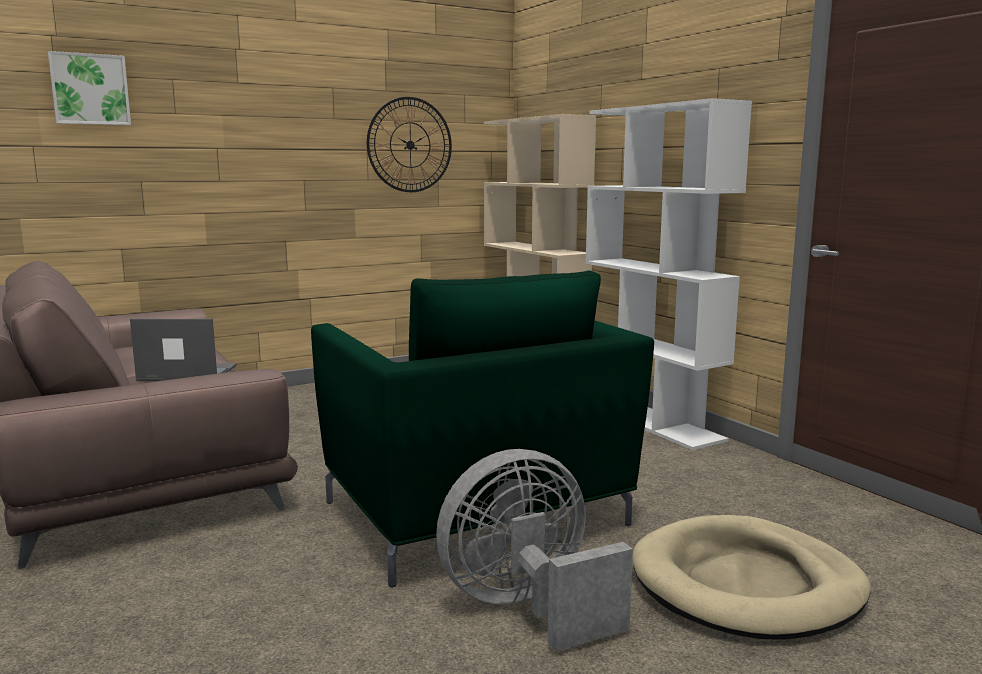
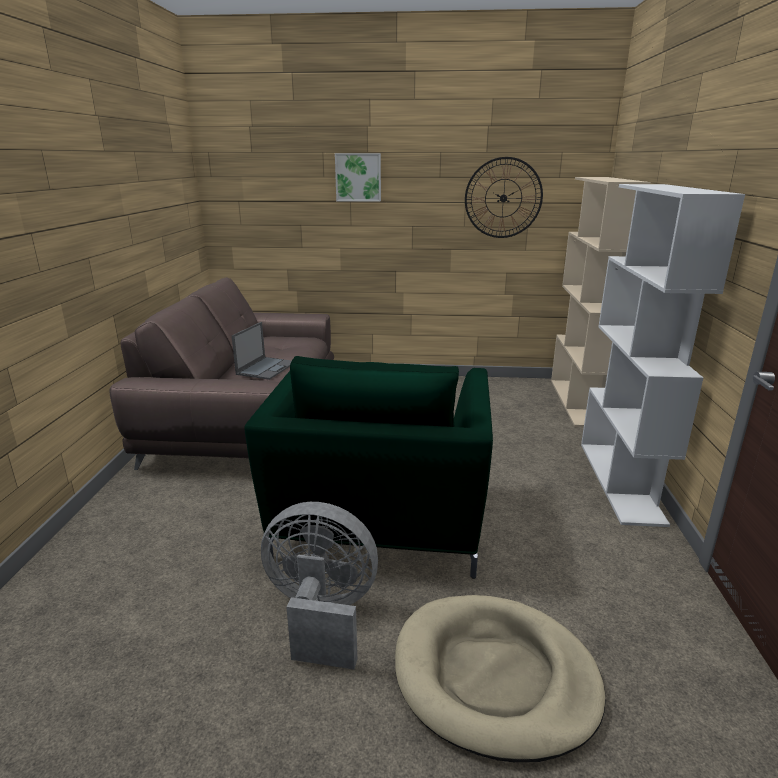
camera: 35 degrees right, 10 degrees up
(90, 89) = (270, 162): picture -> picture (358, 177)
(186, 373) = (266, 368): laptop -> laptop turned 75 degrees clockwise

